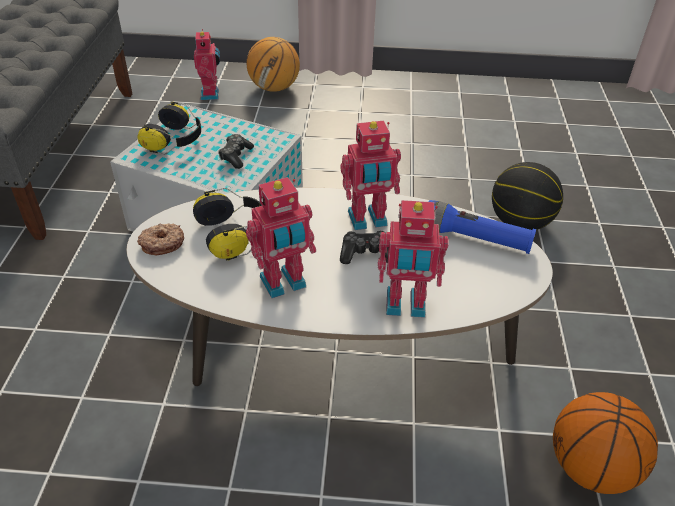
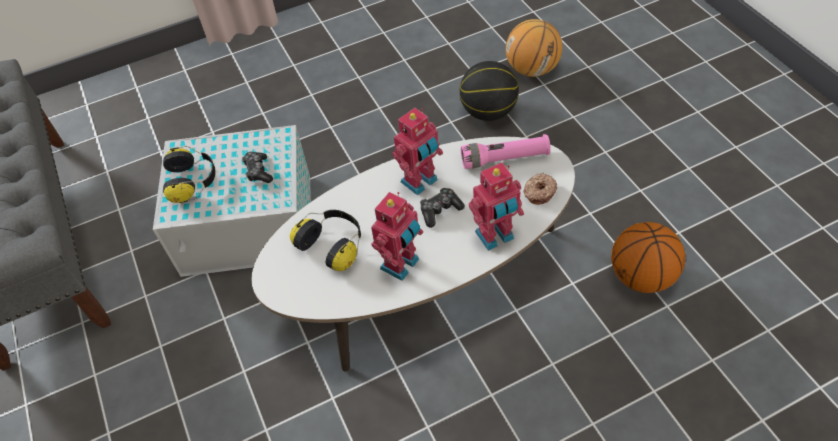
camera: 25 degrees left, 10 degrees up
(162, 243) = (284, 281): donut -> donut (539, 192)
(211, 94) = (143, 107): toy robot -> none
(274, 88) = (198, 74): basketball -> basketball (532, 69)
(475, 238) = (505, 159): blue flashlight -> pink flashlight

